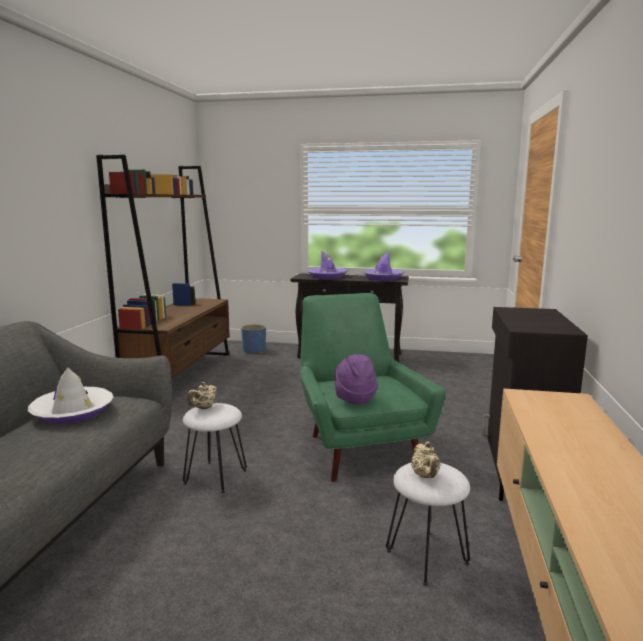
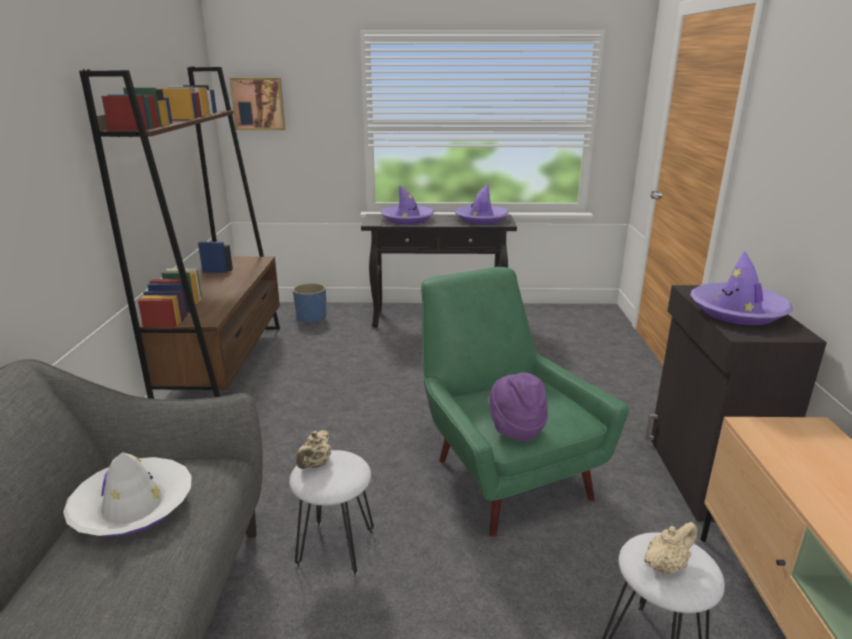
camera: 10 degrees left, 10 degrees up
(229, 194) = (258, 103): none -> picture
(425, 476) = (666, 565): beige teapot -> beige teapot turned 105 degrees counterclockwise
(531, 319) = (737, 312): none -> purple hat

